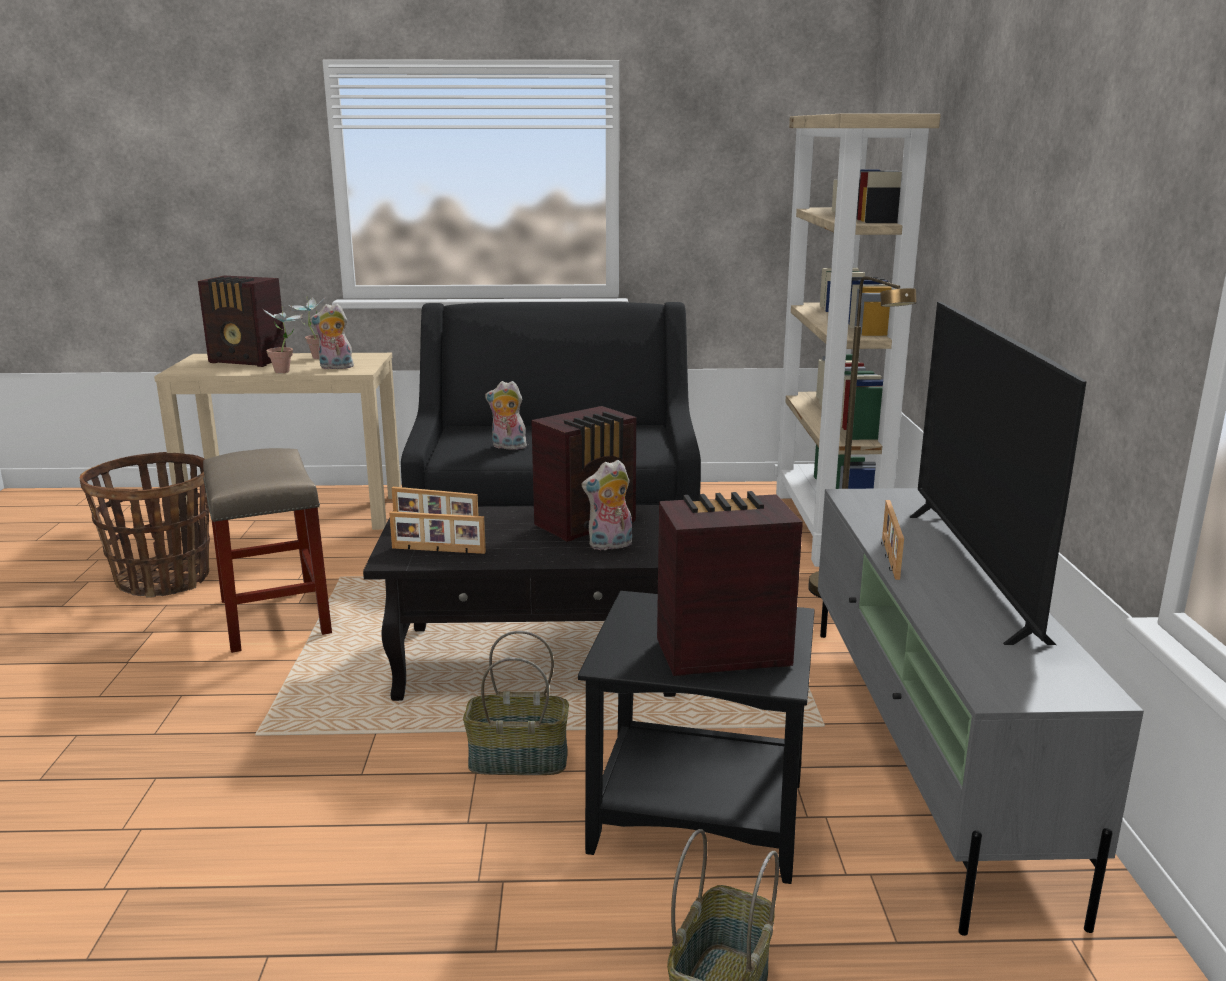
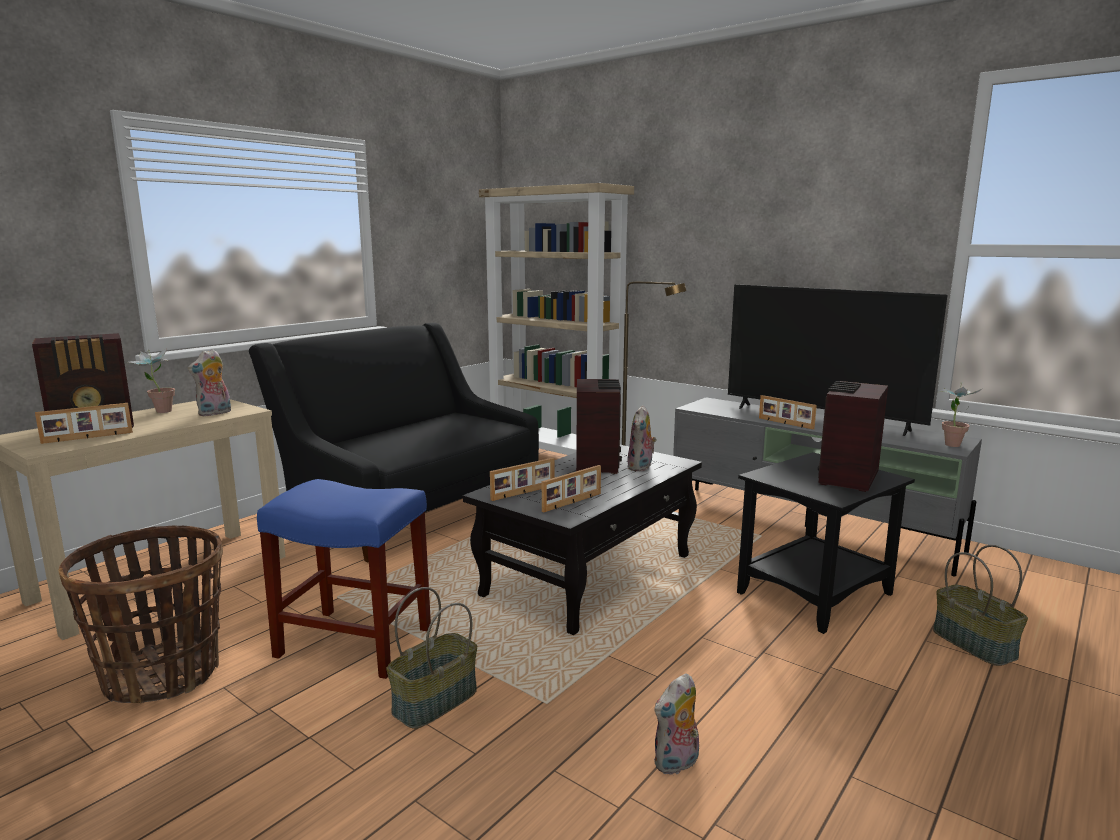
camera: 50 degrees left, 5 degrees down
(220, 368) = (87, 438): none -> picture frame
(275, 617) = (356, 642): beige stool -> blue stool
(288, 371) = (177, 424): potted plant -> potted plant (952, 443)
(507, 447) = (411, 445): plush toy -> plush toy (677, 764)
(517, 761) = (703, 620): basket -> basket (435, 702)

